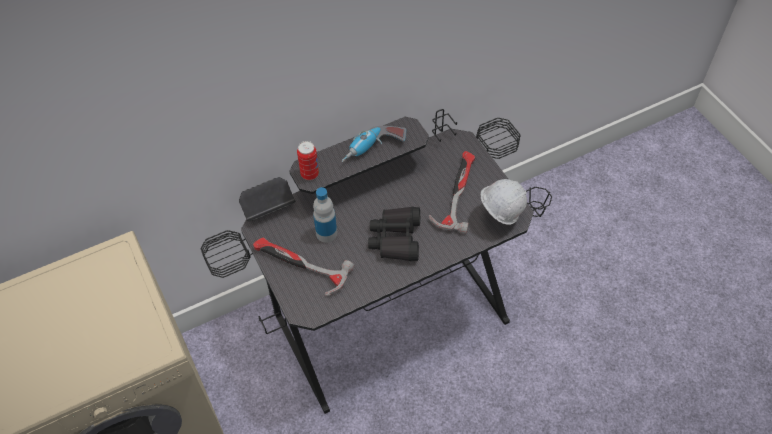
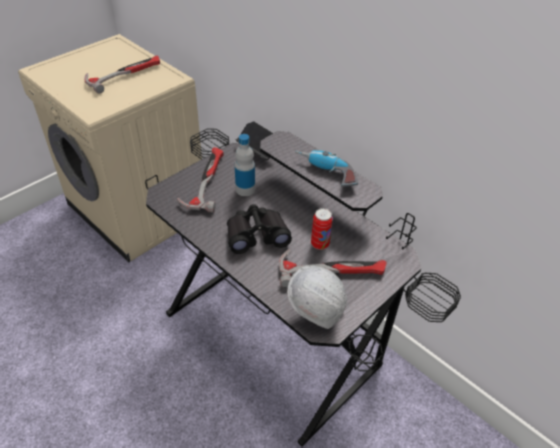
camera: 70 degrees right, 10 degrees down
(82, 304) = (124, 74): none -> hammer
(310, 174) = (278, 142): can -> can (320, 244)

